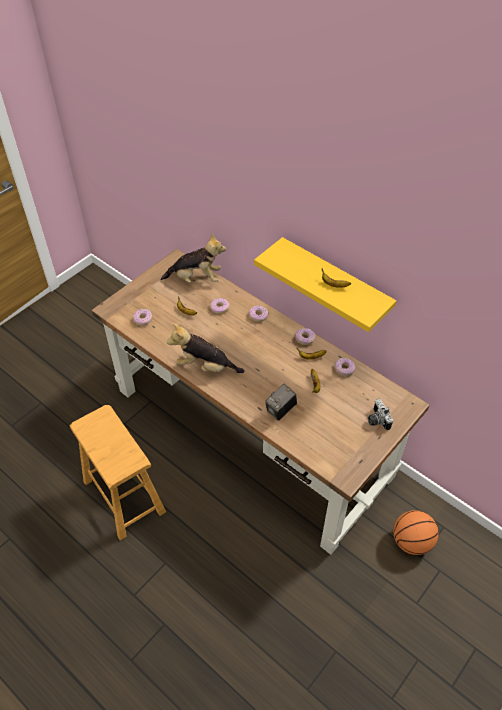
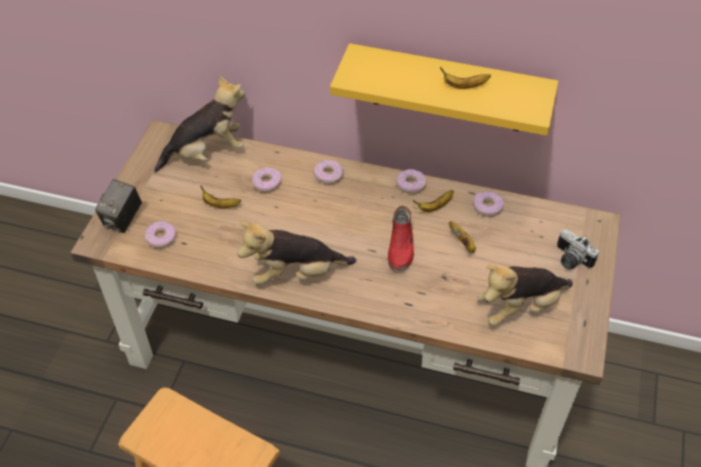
camera: 25 degrees left, 0 degrees up
(275, 374) = (401, 247): none -> red shoe
(281, 410) = (439, 295): camera -> camera (123, 219)
(326, 436) = (520, 307): none -> plush toy
(411, 541) = (631, 409): basketball -> none

